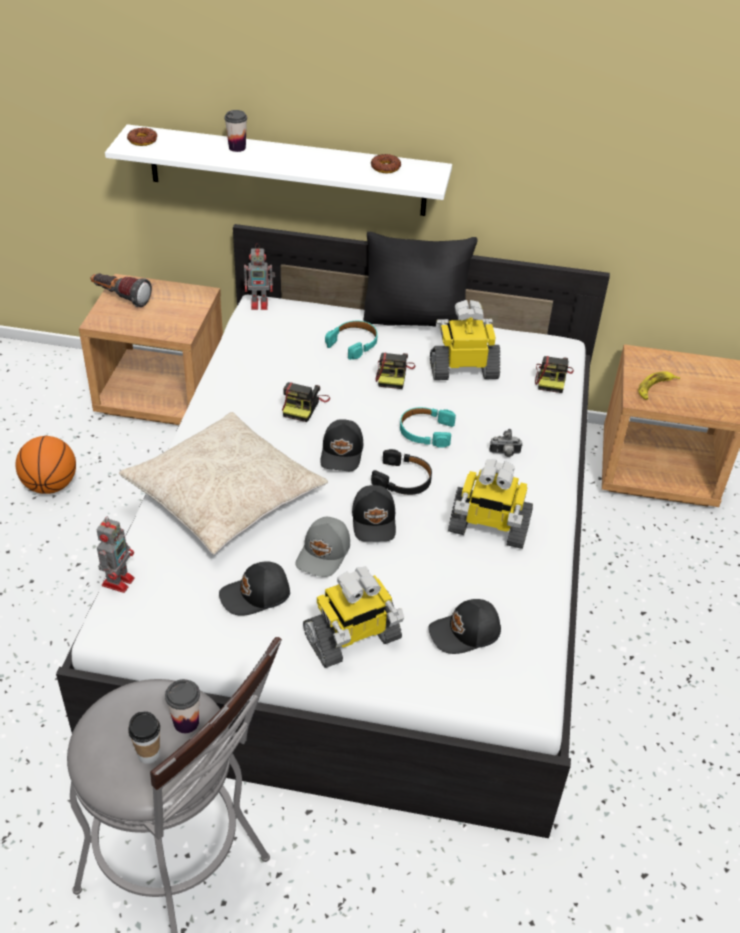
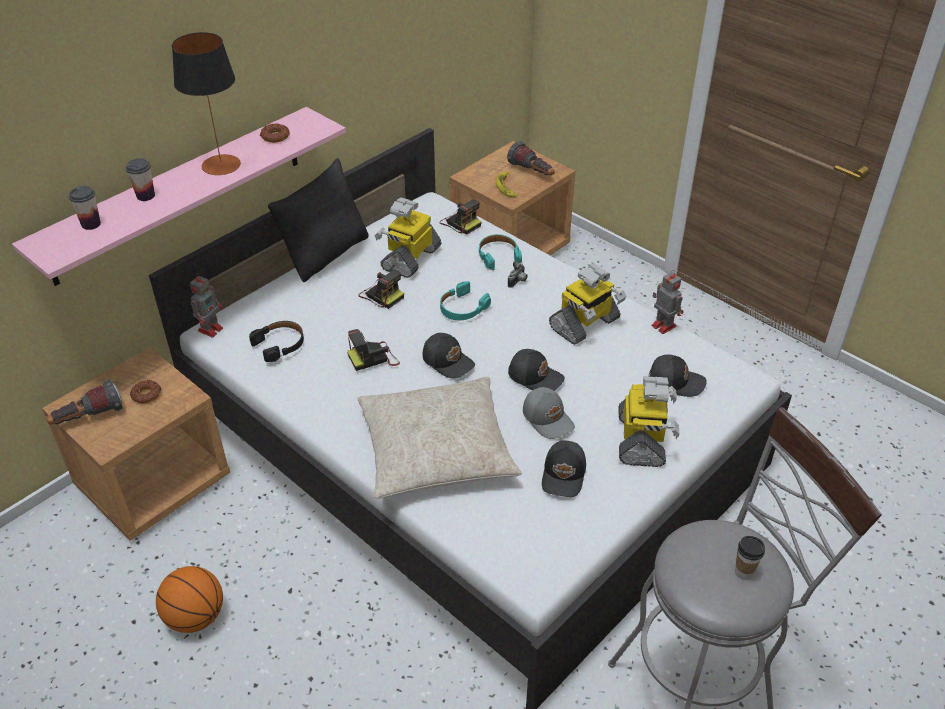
camera: 55 degrees left, 0 degrees up
(119, 580) = (485, 555): toy robot -> toy robot (663, 325)
(143, 140) = (59, 243): donut -> donut (146, 394)
(186, 722) = (724, 539): cup -> cup (91, 224)
(287, 171) = (178, 194): white shelf -> pink shelf
(304, 405) = (374, 358): camera -> camera turned 105 degrees clockwise
(315, 161) = (221, 165): none -> table lamp
(354, 344) = (322, 299): turquoise headphones -> turquoise headphones (498, 256)
(403, 480) = (504, 343): black headphones -> black headphones (280, 344)
(465, 633) = (675, 381): black cap -> black cap turned 90 degrees counterclockwise
(703, 395) = (532, 172): none -> flashlight

